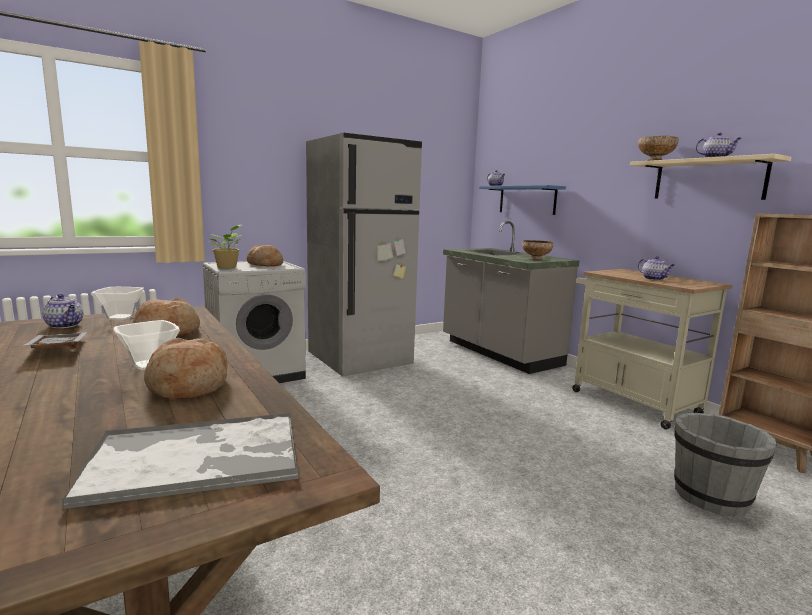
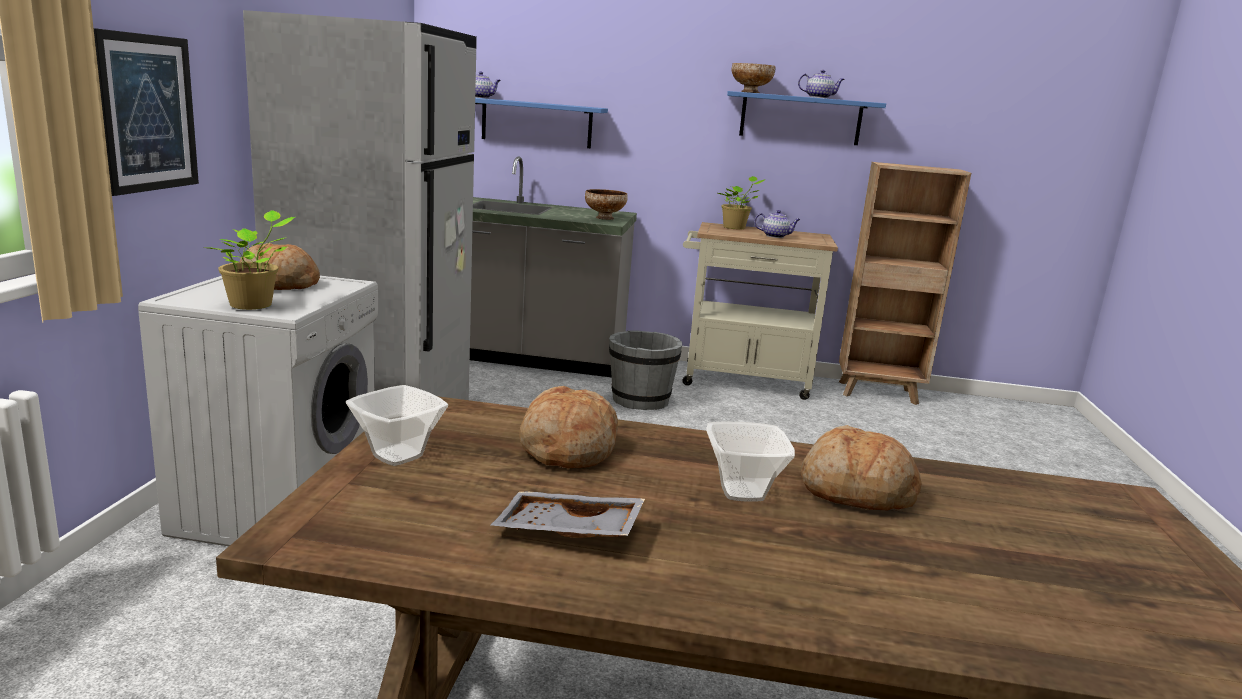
camera: 50 degrees left, 5 degrees up
(65, 325) = (387, 502): teapot -> none
(198, 458) = (1078, 531): tray -> none
(239, 186) = (145, 113): none -> picture
(638, 273) = (736, 228): none -> potted plant
(708, 180) = (800, 118): beige shelf -> blue shelf
(711, 496) = (914, 447): grey bucket -> grey bucket (640, 400)

